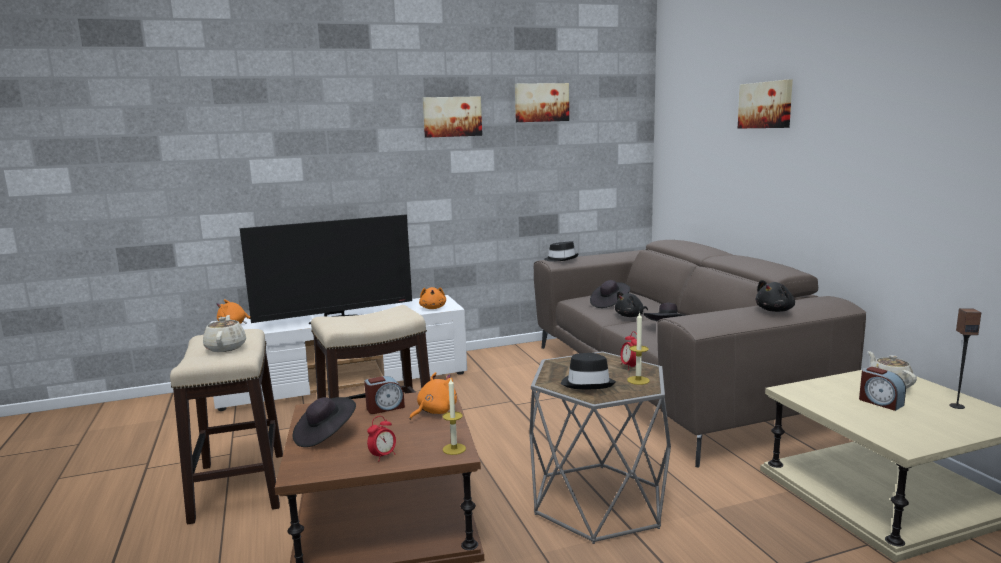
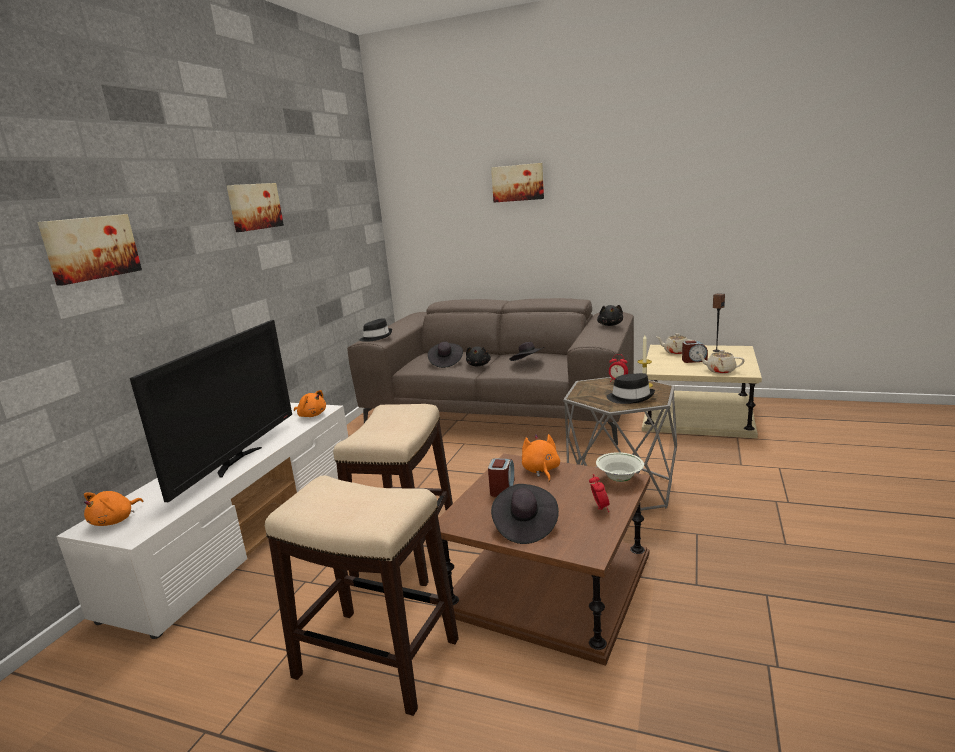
camera: 50 degrees left, 5 degrees up
(226, 347) = (355, 500): beige teapot -> beige teapot (720, 371)
(454, 449) = (619, 479): candle -> white bowl
(541, 102) = (314, 188): picture -> picture (90, 248)

